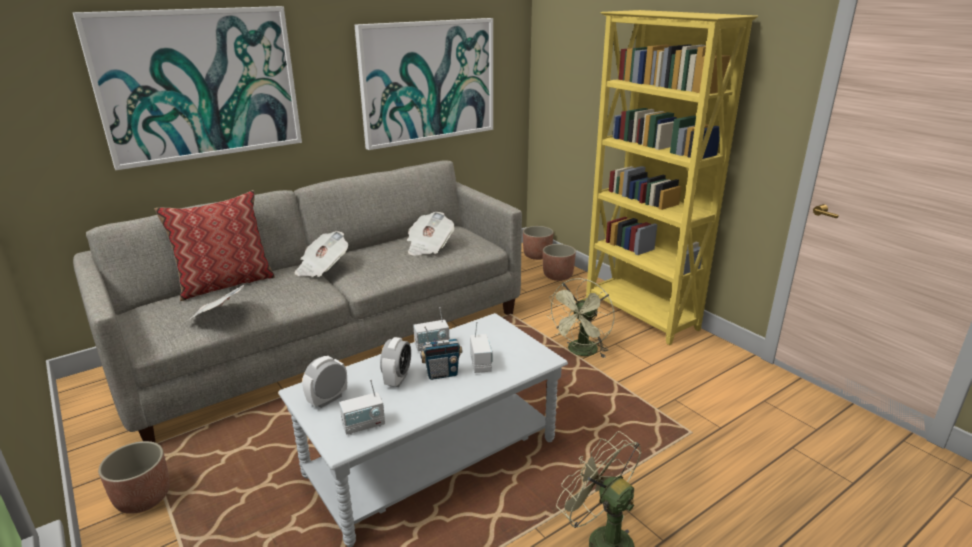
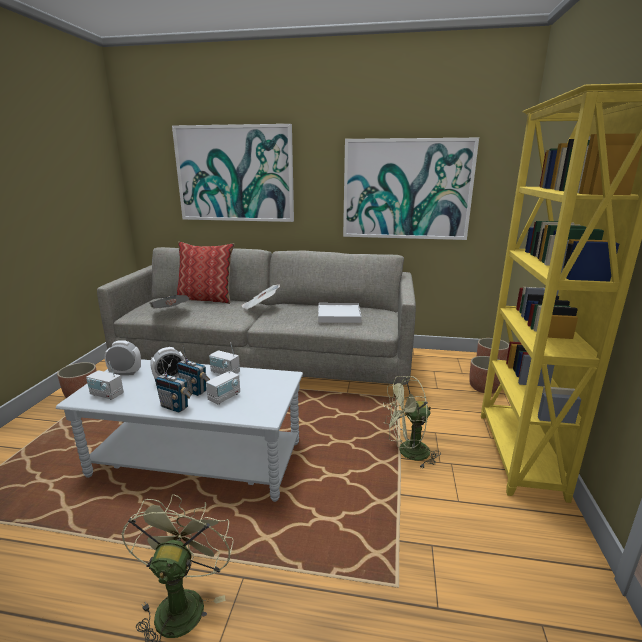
camera: 45 degrees right, 5 degrees down
(429, 247) = (338, 315): newspaper -> white tray
(458, 394) = (175, 407): none -> radio

